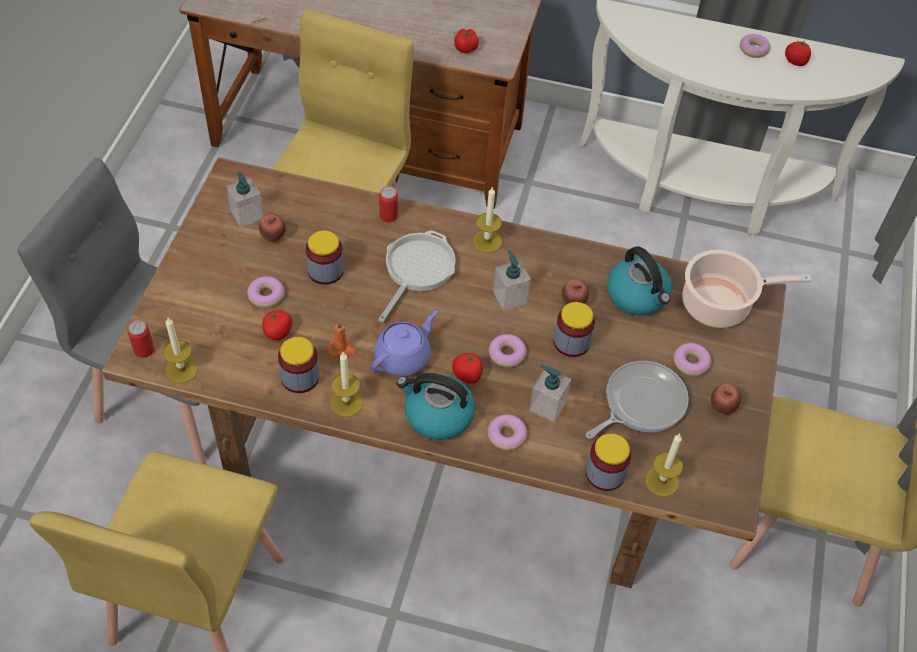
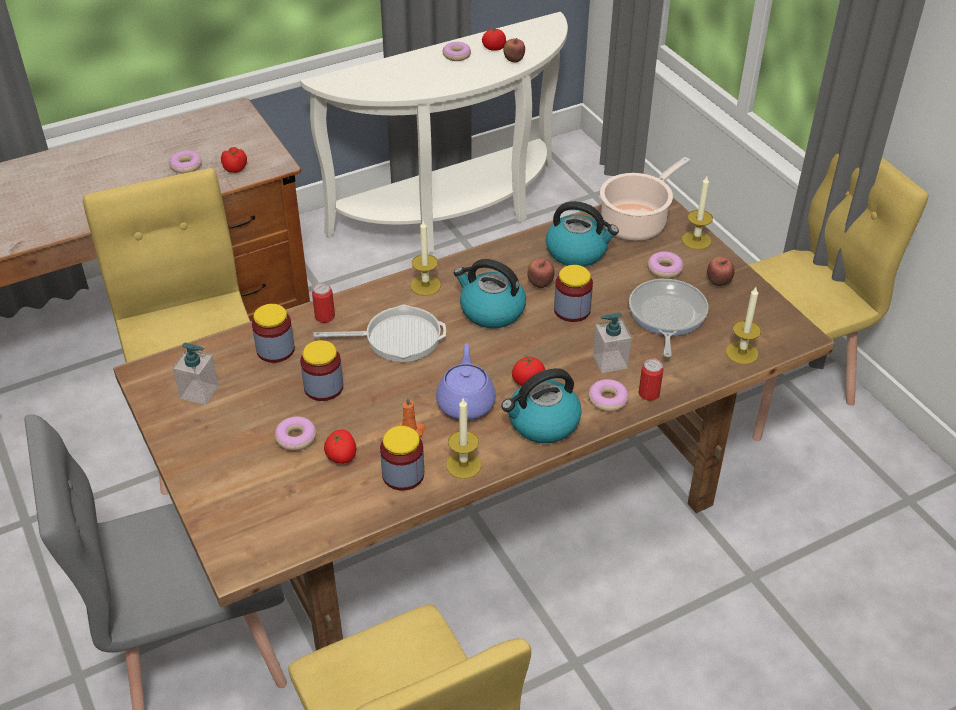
camera: 40 degrees left, 10 degrees down
(144, 350) = (238, 553): can -> can (649, 394)
(181, 369) = (293, 542): candle -> candle (696, 240)
(273, 237) = (245, 393): apple -> apple (514, 61)
(417, 270) = (397, 338): frying pan -> frying pan turned 105 degrees clockwise
(506, 354) = (538, 348): donut -> donut (186, 166)
(509, 297) = (491, 311): soap dispenser -> kettle
(605, 473) = (702, 375): jar -> jar (275, 350)

